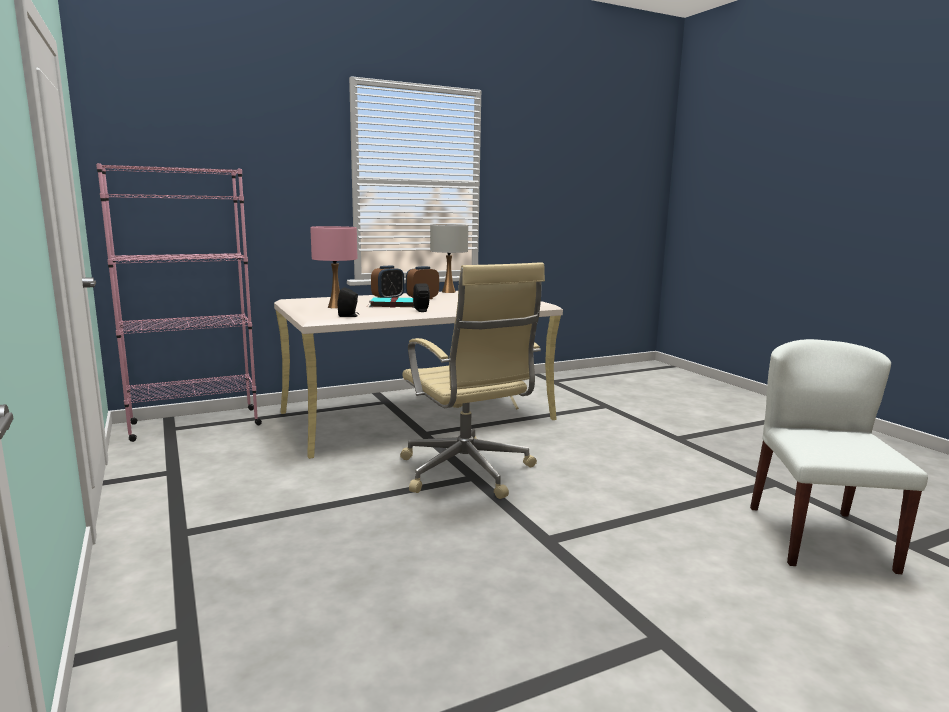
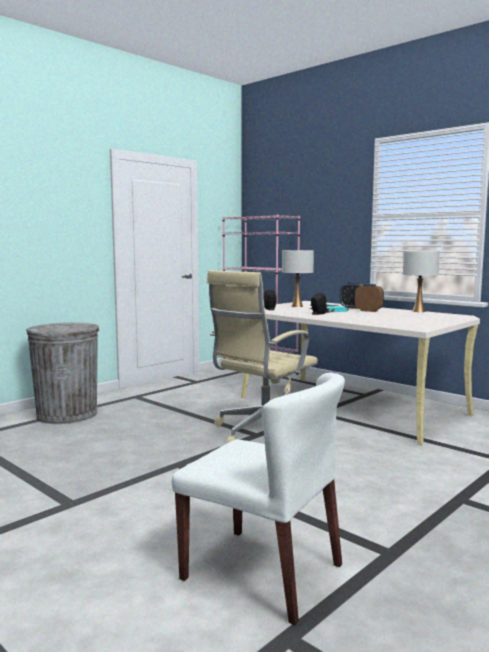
camera: 70 degrees right, 5 degrees down
(200, 620) = (67, 414): none -> grey trash can
(336, 307) = (297, 306): pink table lamp -> white table lamp
(818, 537) = (263, 572): white chair -> white chair turned 45 degrees clockwise

